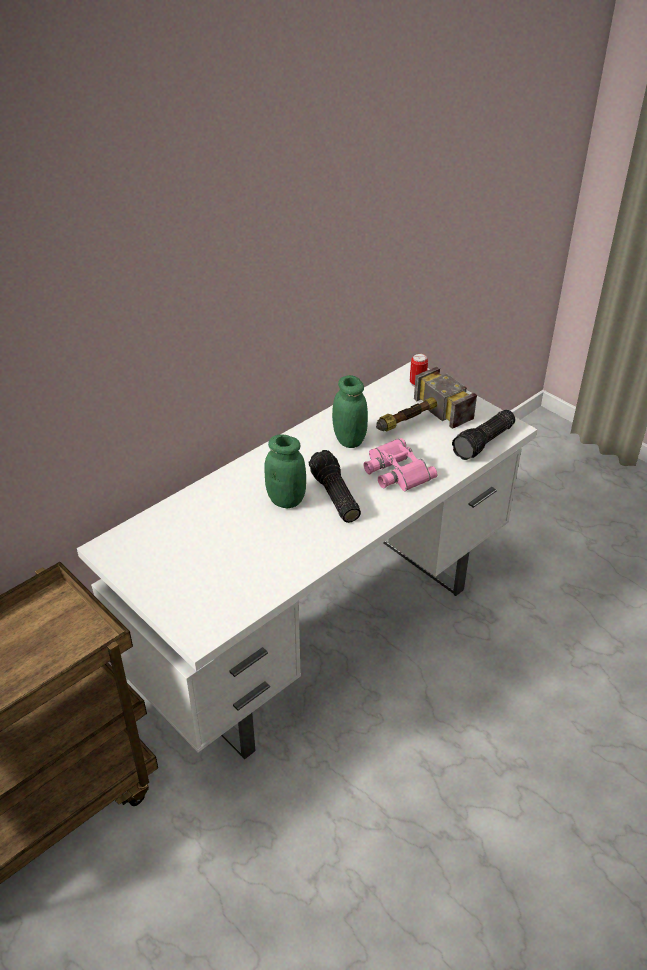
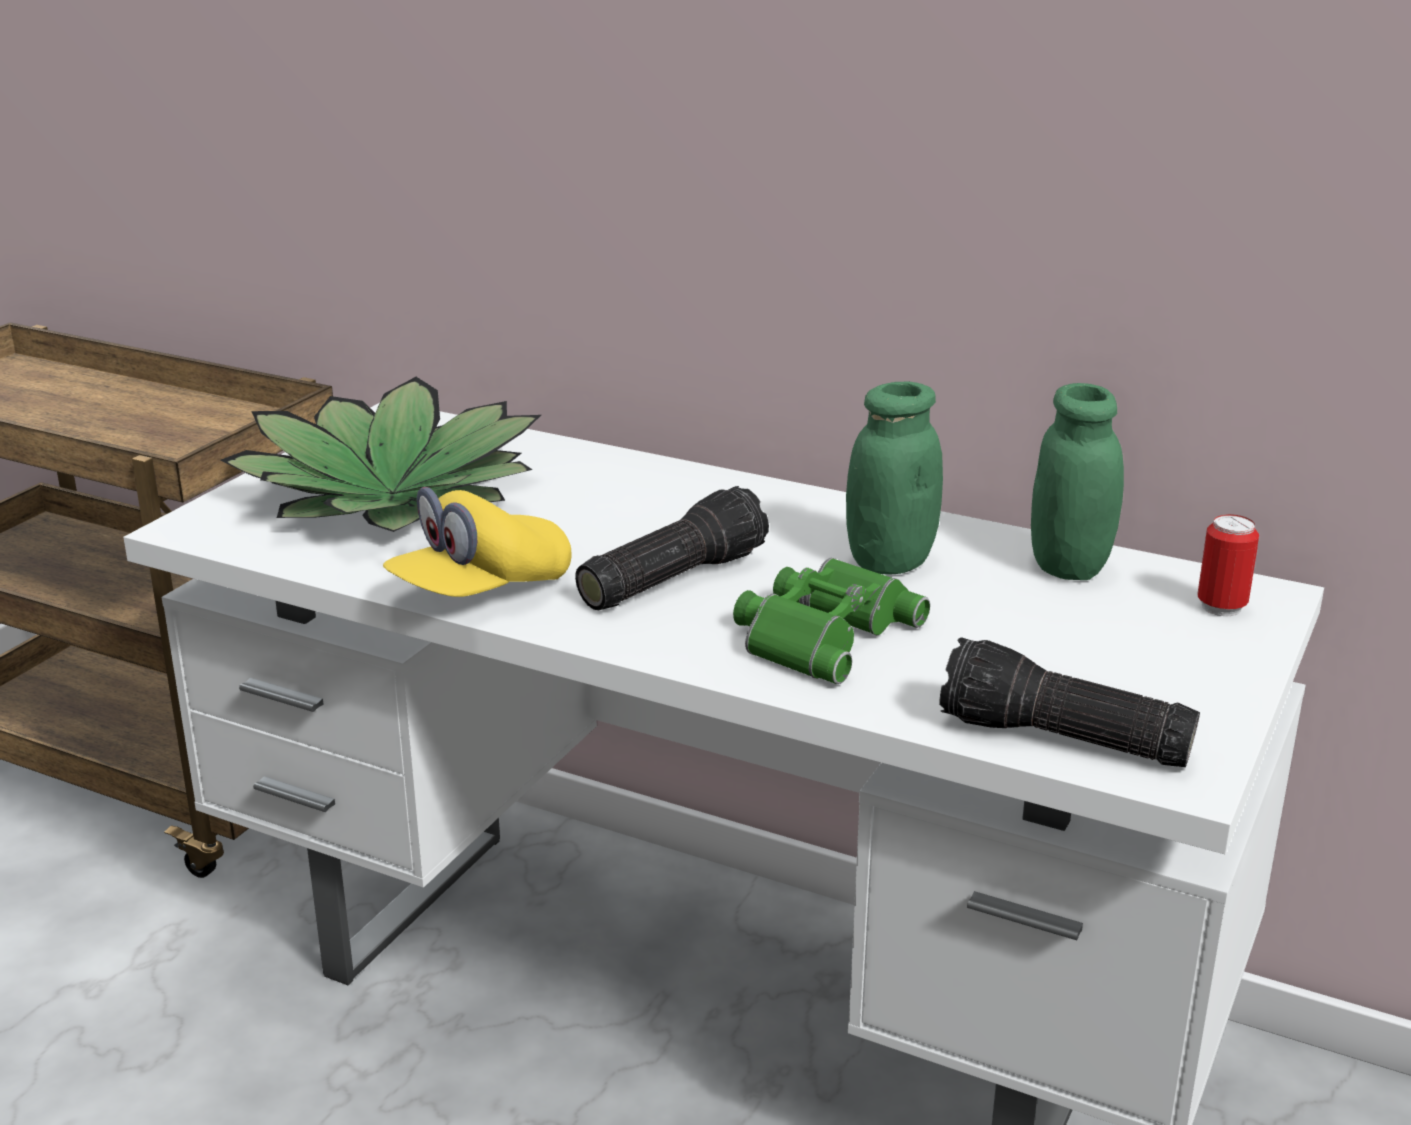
camera: 70 degrees right, 15 degrees down
(202, 562) = (391, 493): none -> potted plant
(286, 500) = (622, 532): green jar -> green jar (1069, 566)
(318, 549) = (481, 590): none -> yellow cap
(395, 471) = (821, 632): pink binoculars -> green binoculars
(415, 421) = (1051, 628): hammer -> none

